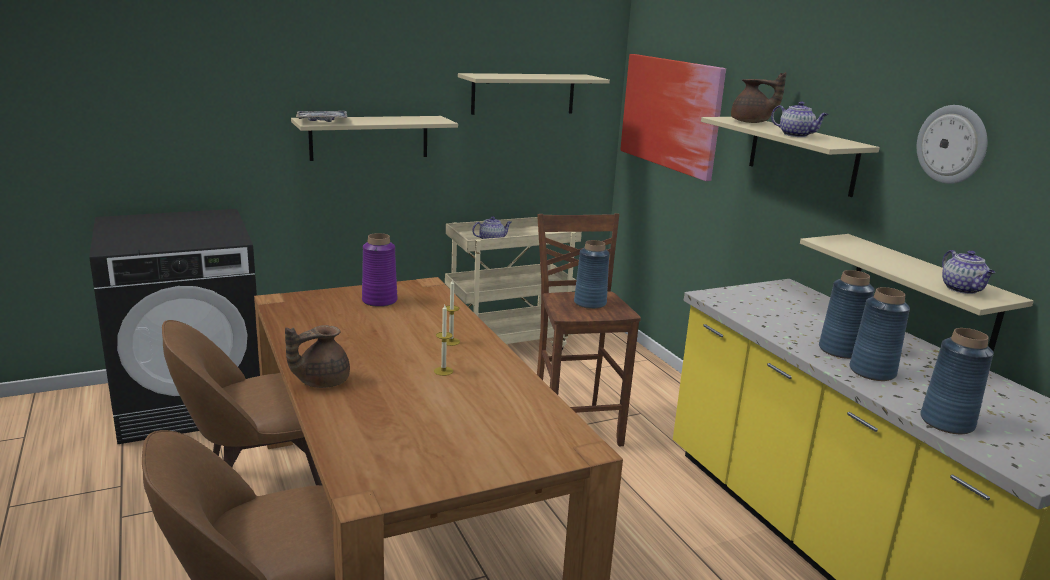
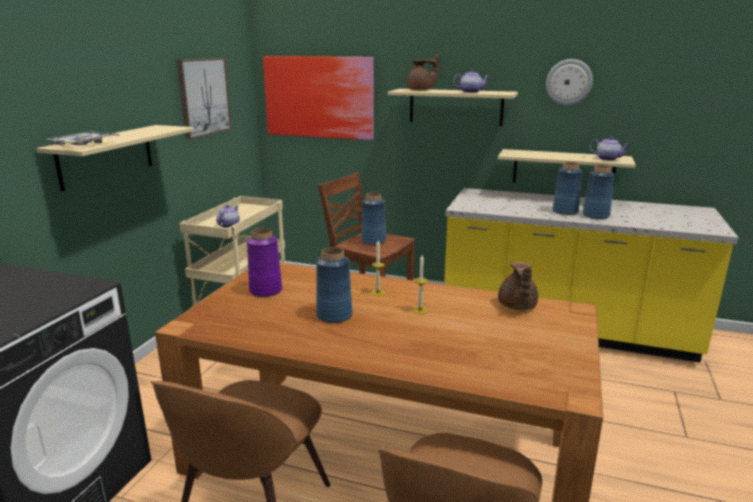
camera: 45 degrees left, 0 degrees up
(321, 381) = (375, 356): brown teapot -> brown teapot (516, 306)
(523, 94) = (204, 97): beige shelf -> picture
(946, 422) = (660, 224): blue vase -> blue vase (334, 315)

